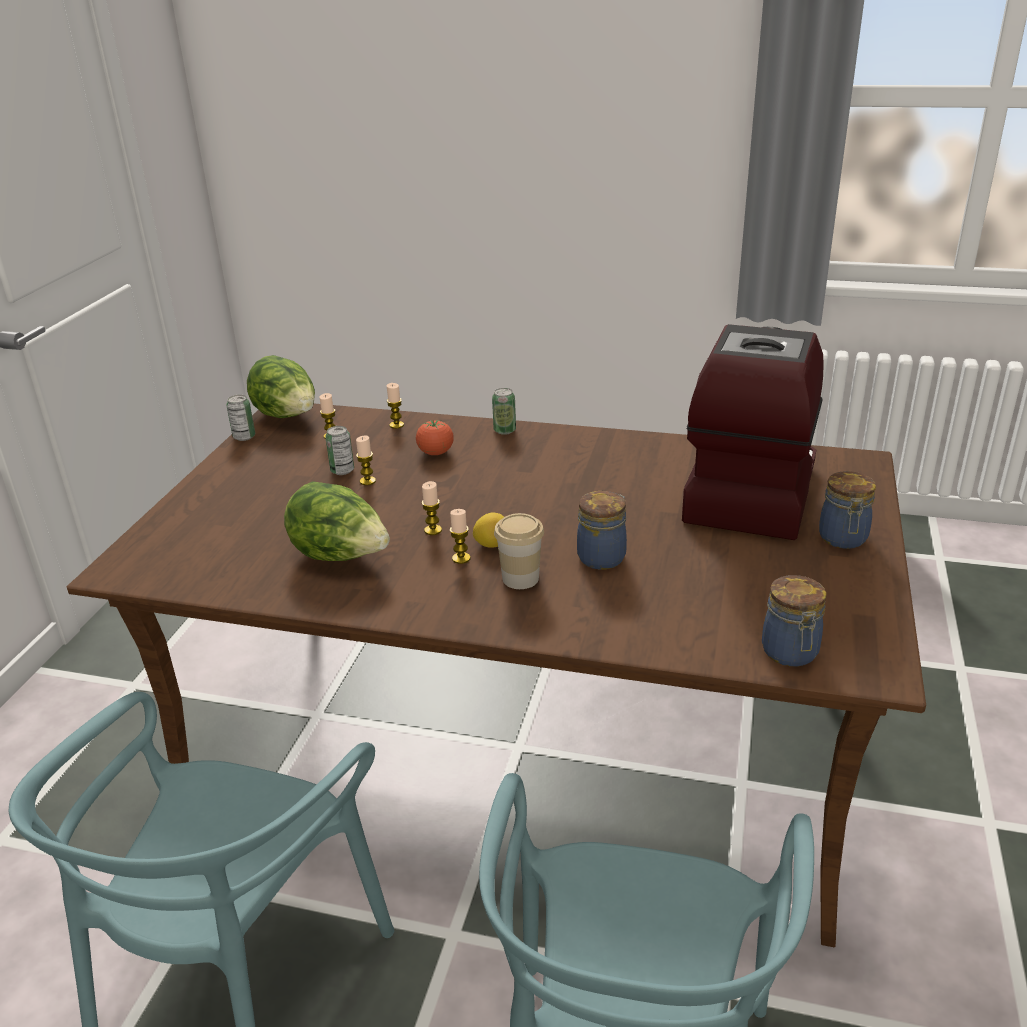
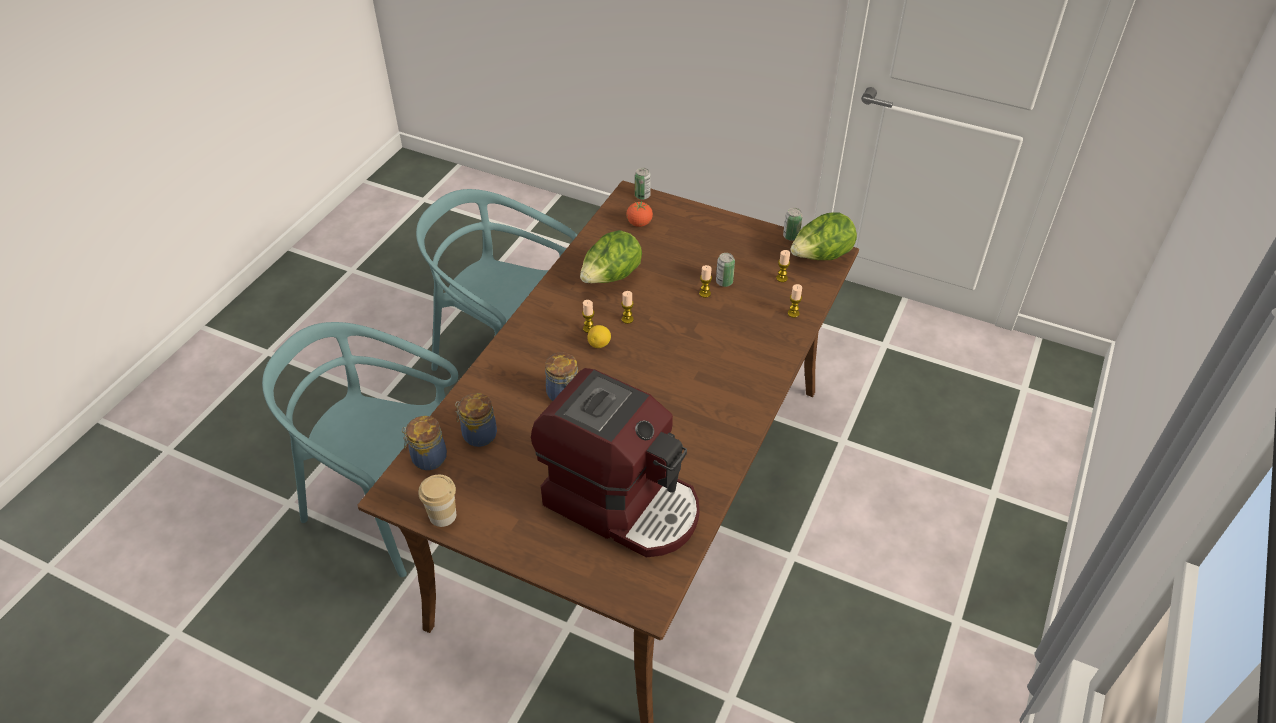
camera: 100 degrees right, 15 degrees up
(436, 453) = (739, 330): tomato -> tomato (639, 223)
(504, 430) = (768, 373): can -> can (642, 196)
(520, 578) = (555, 352): cup -> cup (442, 515)
(843, 539) = (534, 536): jar -> jar (478, 435)

